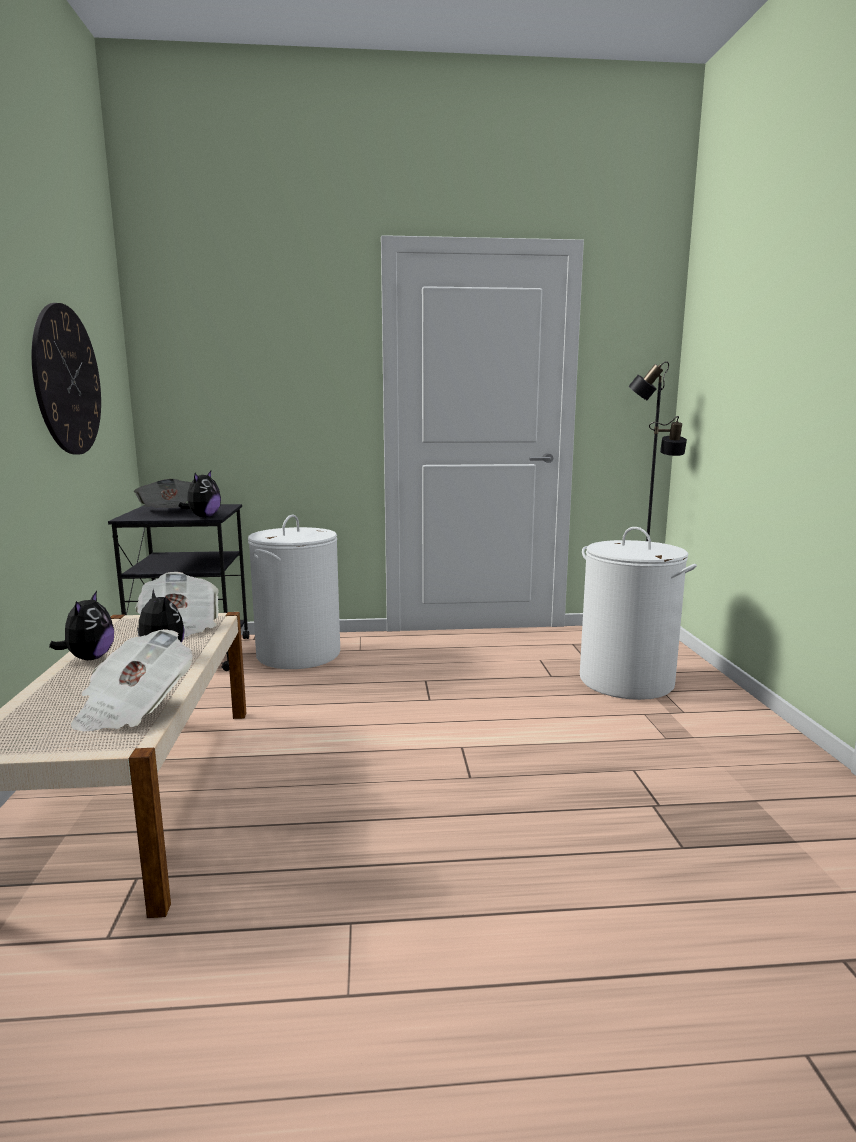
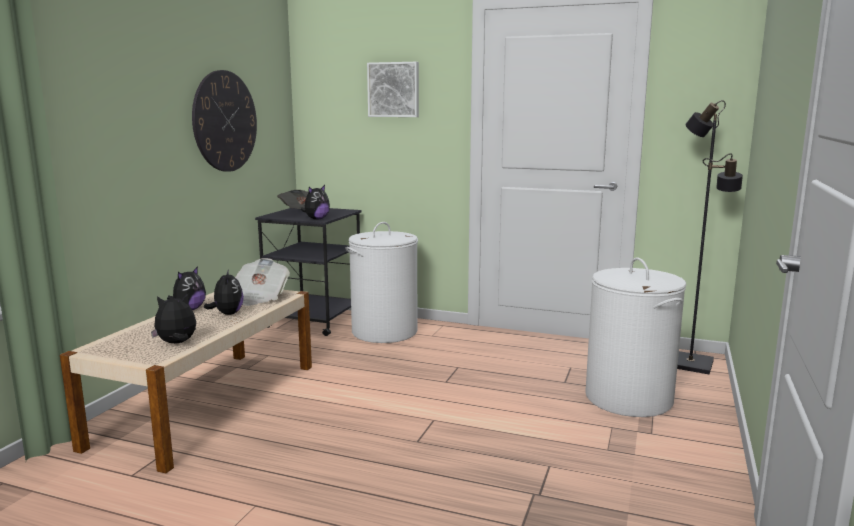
camera: 25 degrees right, 0 degrees up
(133, 709) = (177, 343): newspaper -> plush toy
(280, 348) = (394, 89): none -> picture

